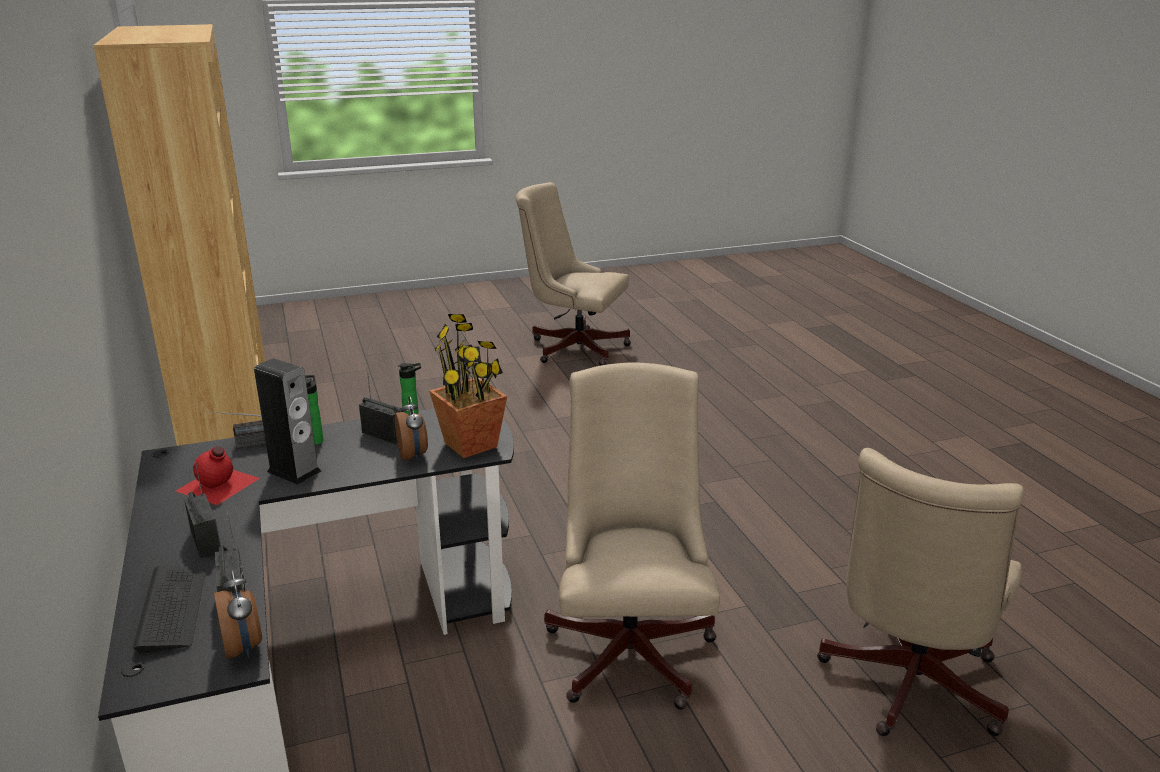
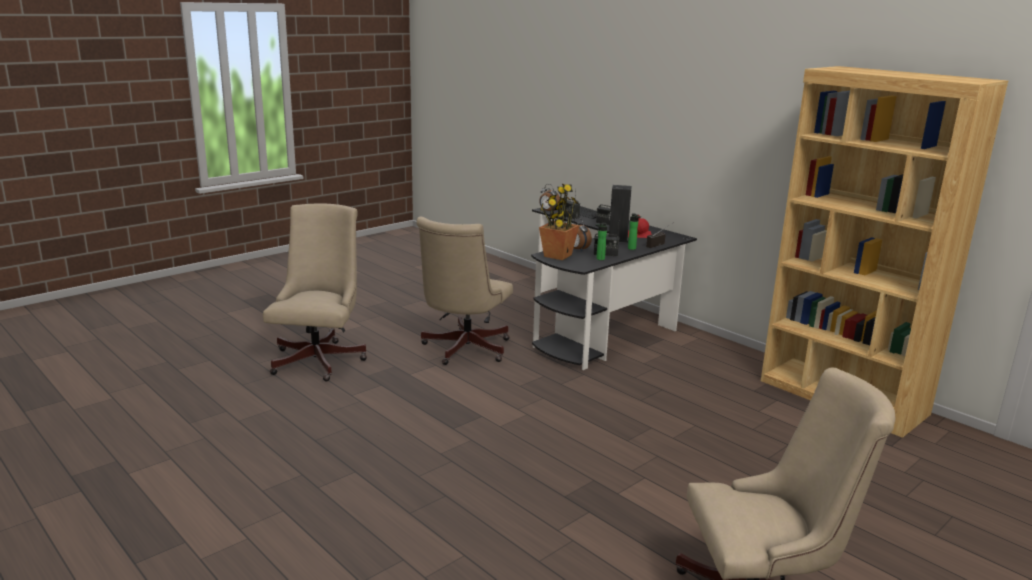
camera: 155 degrees right, 5 degrees down
(631, 644) = (463, 350): beige office chair -> beige office chair turned 45 degrees clockwise

